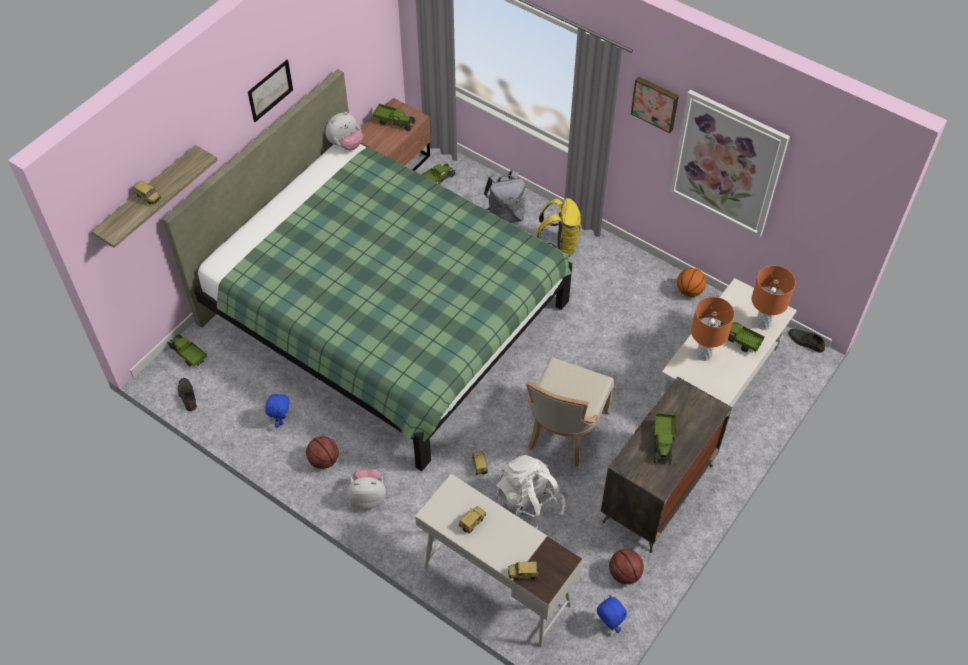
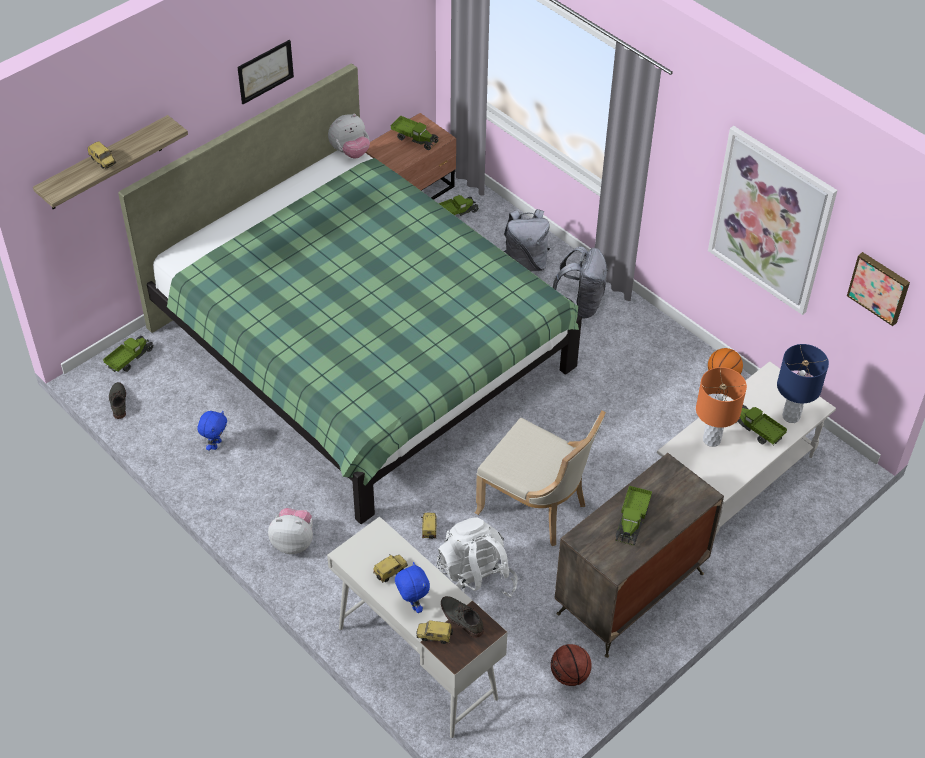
camera: 10 degrees right, 5 degrees down
(188, 354) = (129, 359): toy truck -> toy truck turned 75 degrees clockwise
(323, 460) = (253, 495): basketball -> none
(559, 246) = (580, 305): yellow backpack -> grey backpack
(564, 431) = (536, 508): beige chair -> beige chair turned 90 degrees counterclockwise
(608, 624) = (537, 727): blue plush toy -> blue plush toy (412, 604)
(655, 103) = (697, 140): picture -> picture (879, 287)
(763, 323) = (791, 416): orange table lamp -> blue table lamp
(806, 342) = (850, 453): grey shoe -> grey shoe (461, 618)

